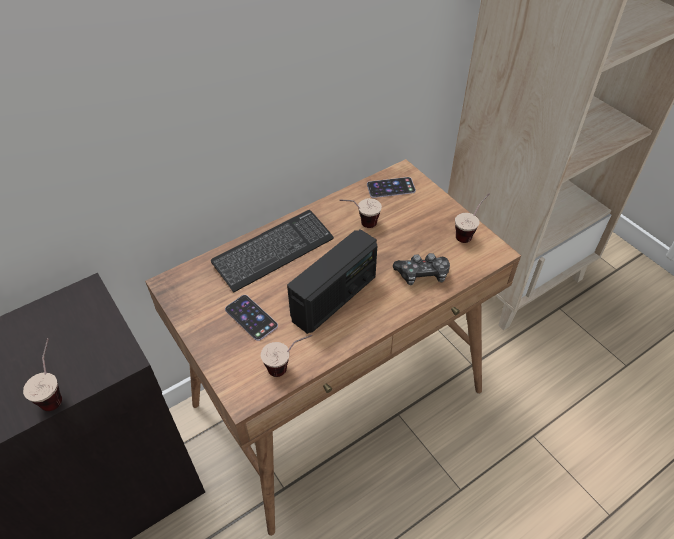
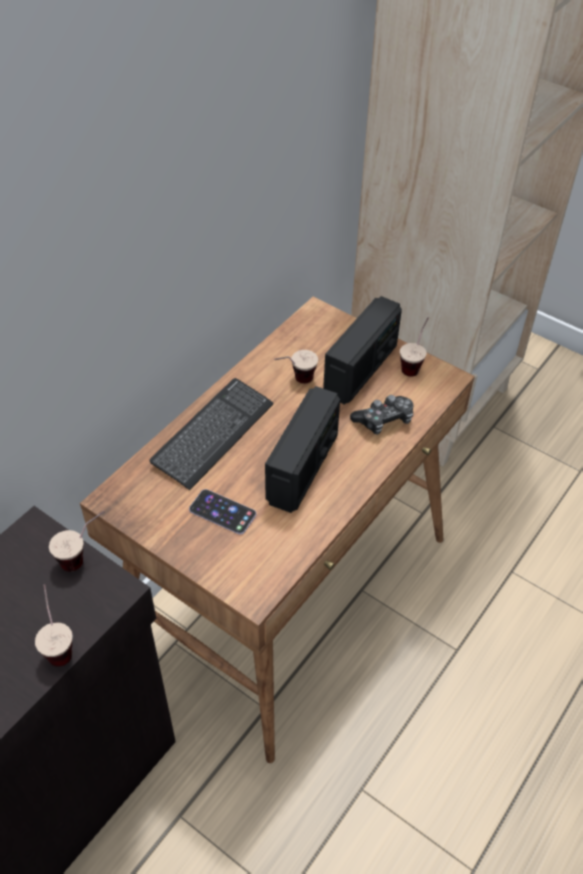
camera: 20 degrees left, 0 degrees up
(288, 366) = (287, 552): cup -> cup (84, 556)
(391, 188) = (311, 333): phone -> none
(421, 227) = (361, 369): none -> radio

